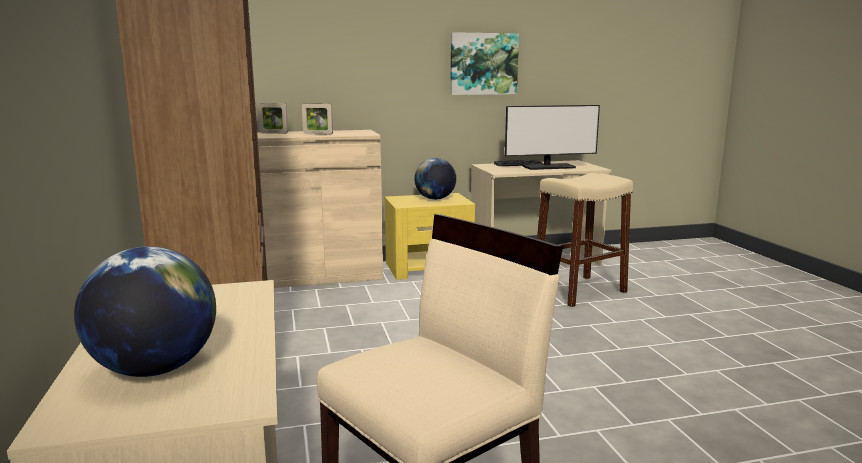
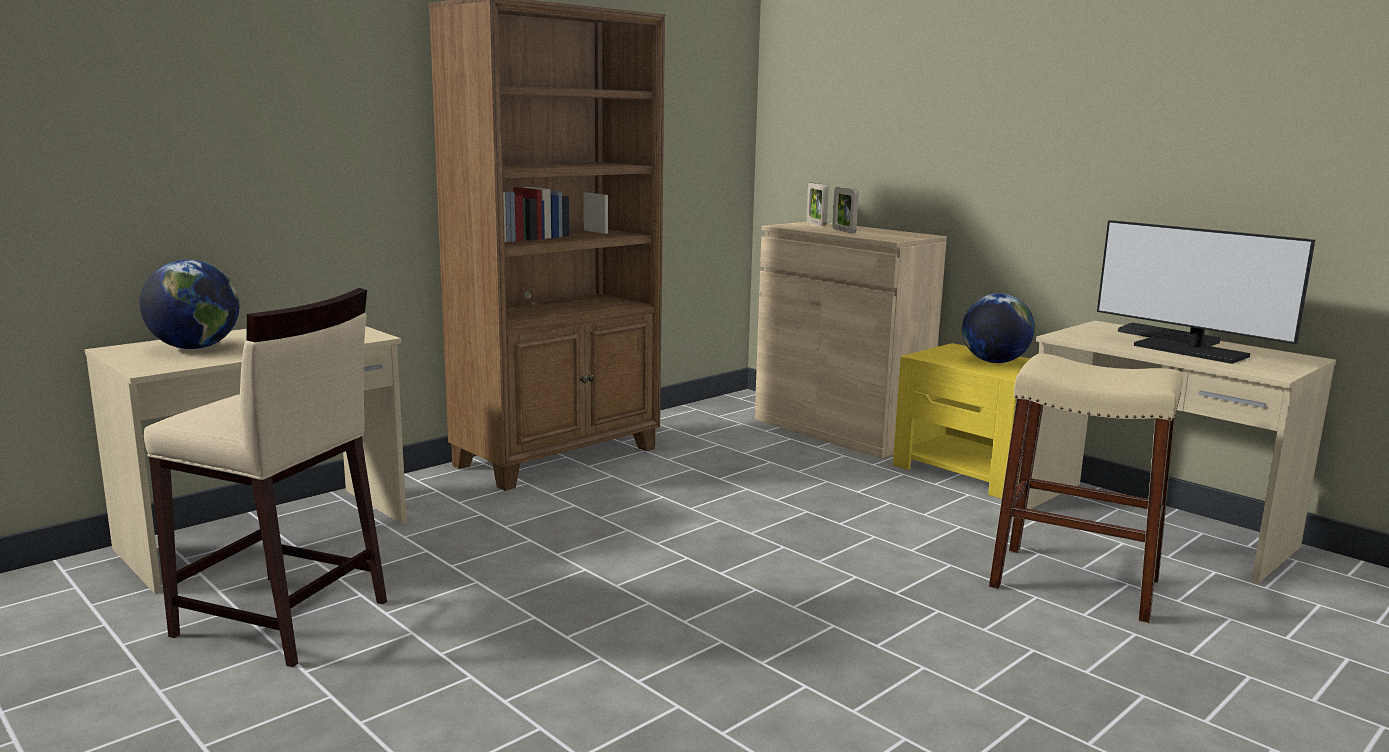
camera: 60 degrees right, 0 degrees up
(483, 64) = (1144, 141): picture -> none

